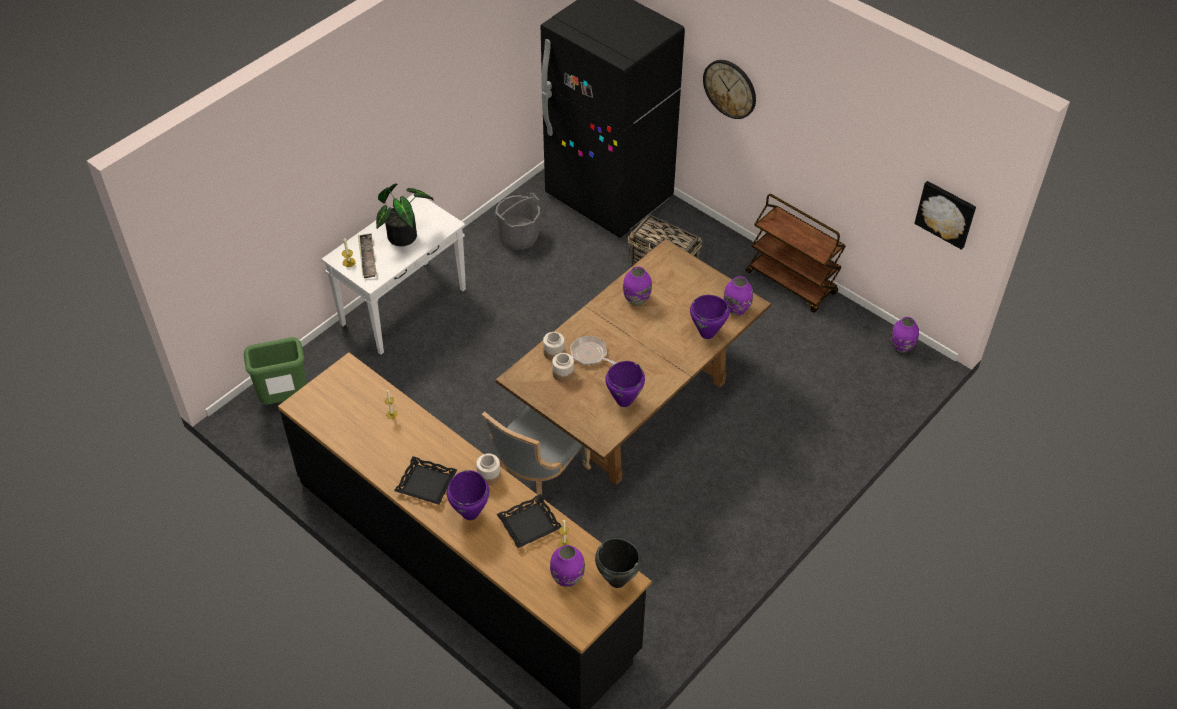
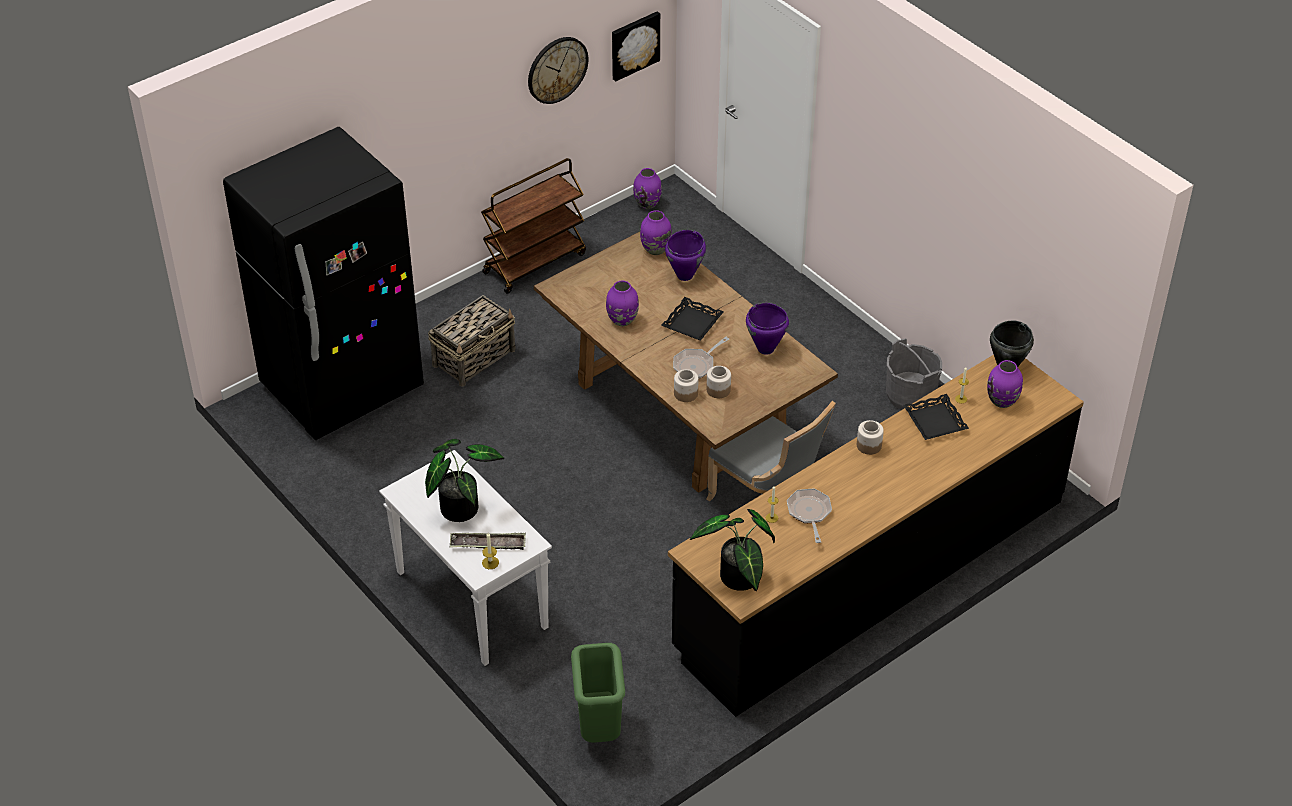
camera: 80 degrees left, 5 degrees down
(319, 399) = (738, 580): none -> potted plant
(399, 439) = (809, 513): none -> frying pan
(426, 484) = (874, 496): black tray -> black tray (692, 323)
(470, 513) = (916, 464): purple cooking pot -> none
(519, 236) = (382, 478): grey bucket -> grey bucket (910, 396)
(730, 88) = (399, 143): wall clock -> wall clock (557, 69)

